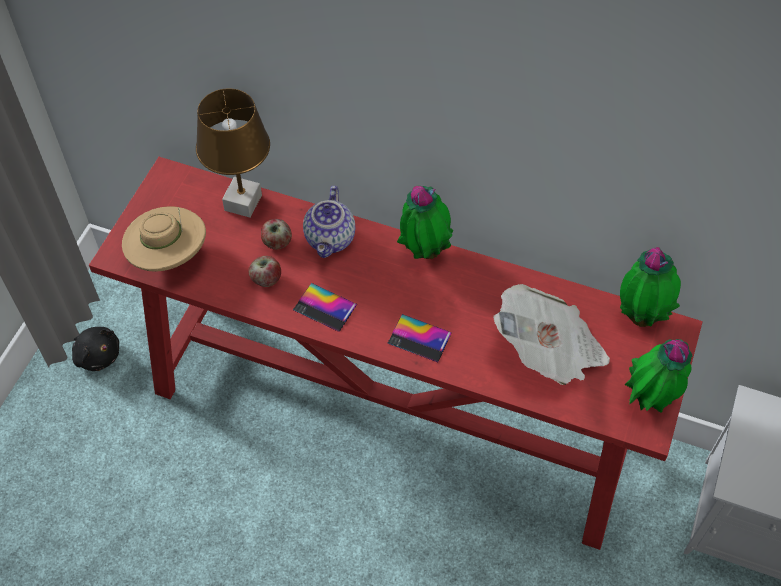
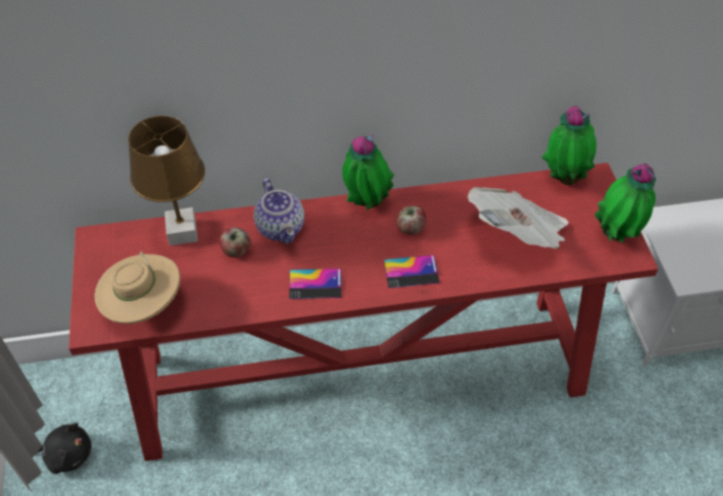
camera: 30 degrees left, 5 degrees down
(266, 279) = (247, 284): apple -> apple (410, 228)

